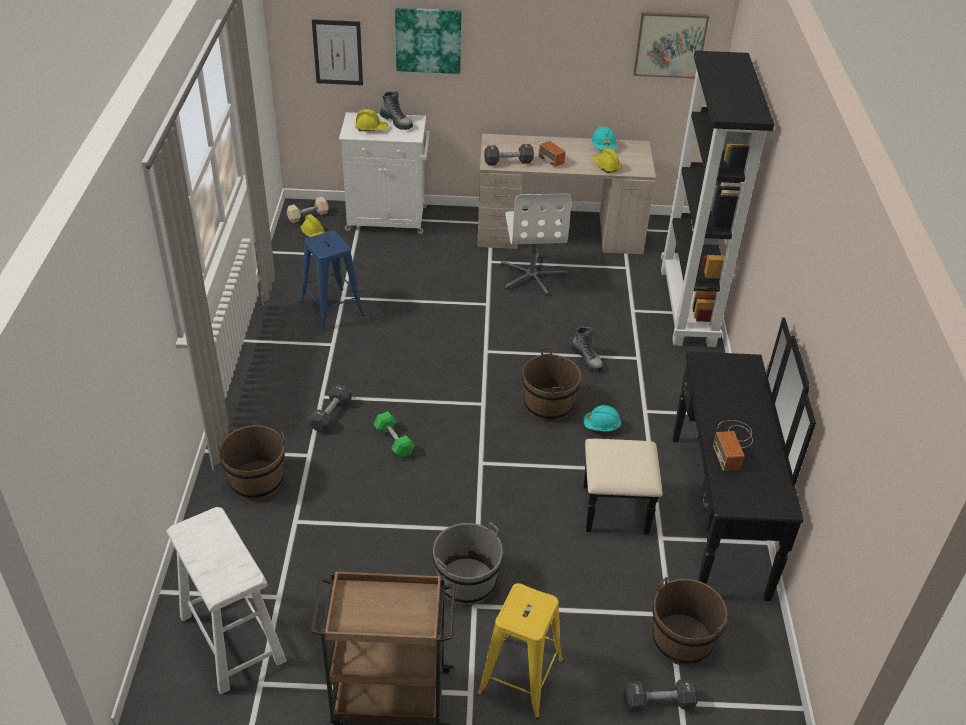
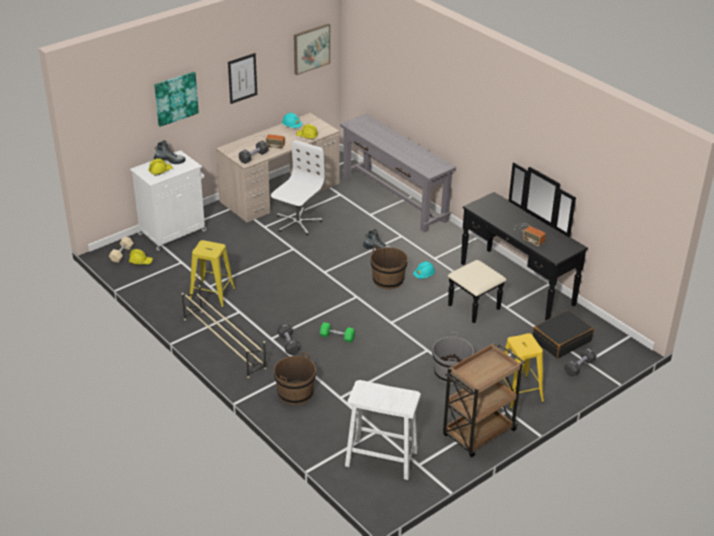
camera: 40 degrees left, 5 degrees down
(269, 371) = (224, 343): none -> beige shoe rack
(332, 308) = (212, 294): blue stool -> yellow stool
(338, 52) = (120, 129): picture -> picture (242, 78)
(532, 276) = (297, 223): white office chair -> white office chair turned 105 degrees counterclockwise
(681, 640) = (561, 340): brown bucket -> black suitcase
(688, 307) = (394, 199): black bookcase -> grey console table

